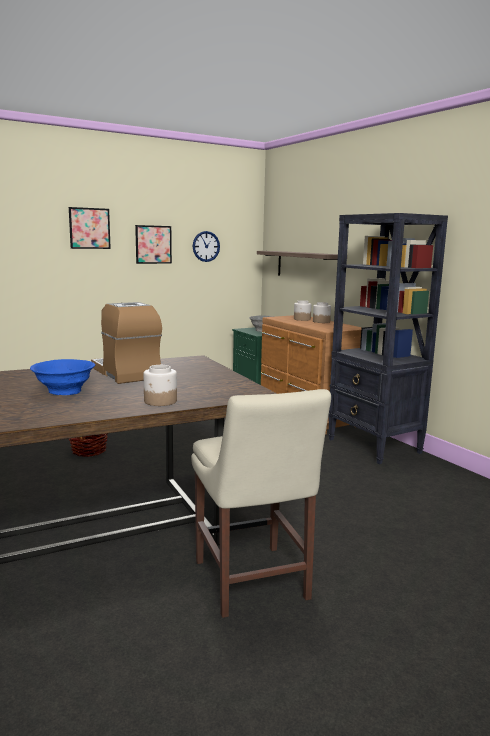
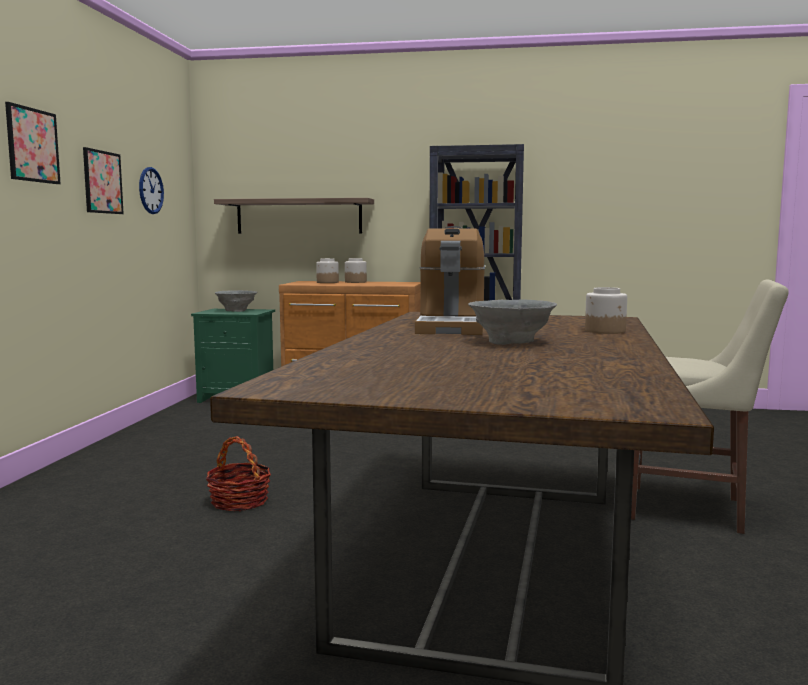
camera: 50 degrees left, 5 degrees down
(64, 392) = (511, 342): blue bowl -> grey bowl
(126, 373) = (451, 327): coffee machine -> coffee machine turned 90 degrees counterclockwise

